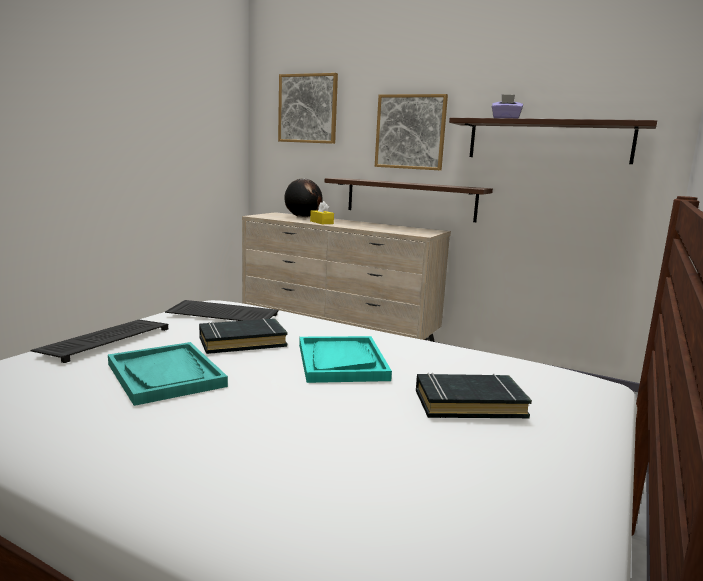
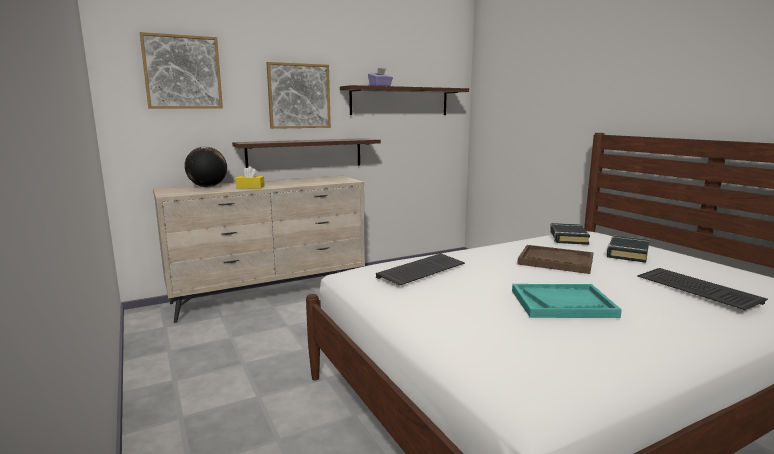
camera: 55 degrees left, 0 degrees up
(105, 340) = (459, 314): keyboard -> keyboard (694, 290)
(242, 341) = (499, 275): black book -> black book (568, 237)
(341, 361) = (555, 261): turquoise tray -> brown tray

